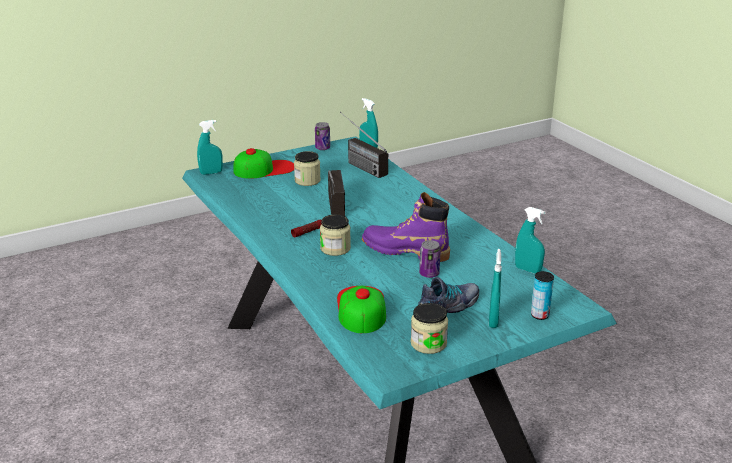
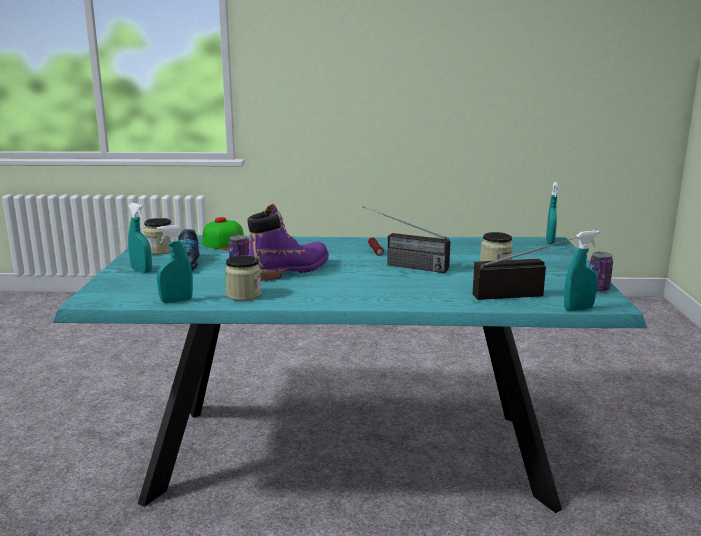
camera: 120 degrees right, 10 degrees down
(264, 169) = (544, 258): cap -> none
(335, 248) = (332, 253): jar -> jar (244, 295)
(539, 315) = (114, 284): can -> none

